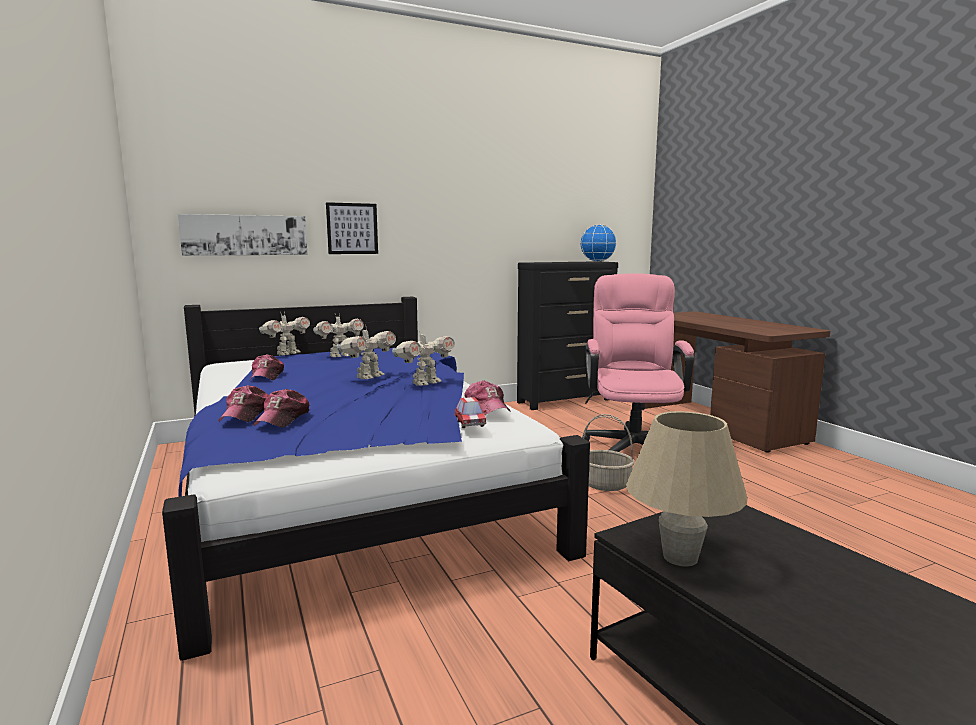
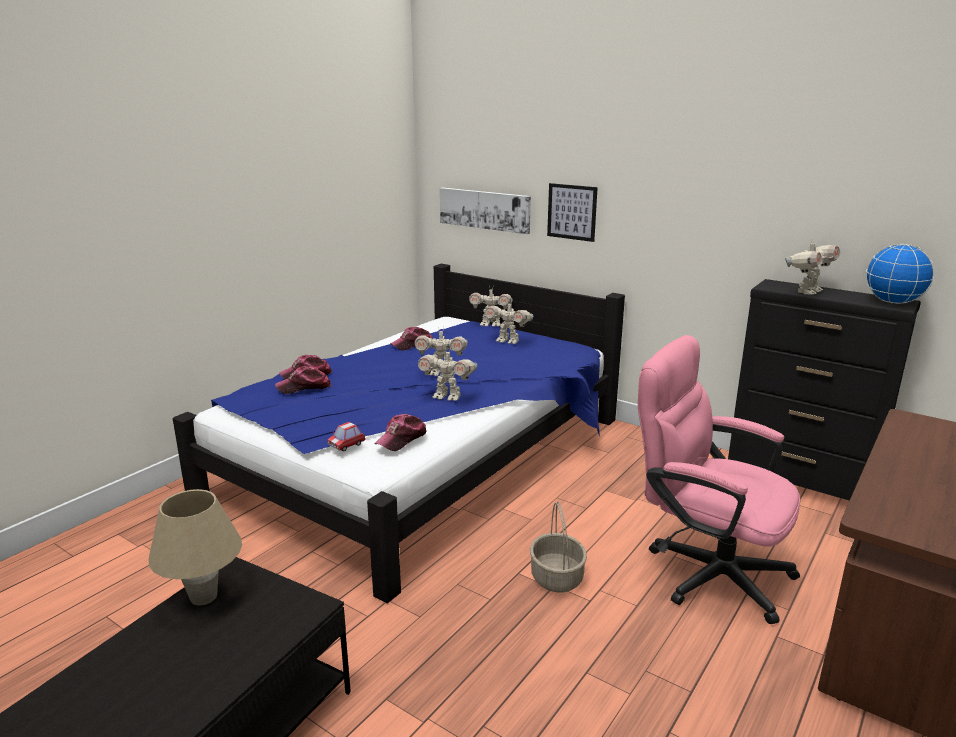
camera: 60 degrees right, 10 degrees up
(557, 262) = (807, 292): none -> toy robot
(633, 444) = (705, 570): pink office chair -> pink office chair turned 120 degrees counterclockwise

